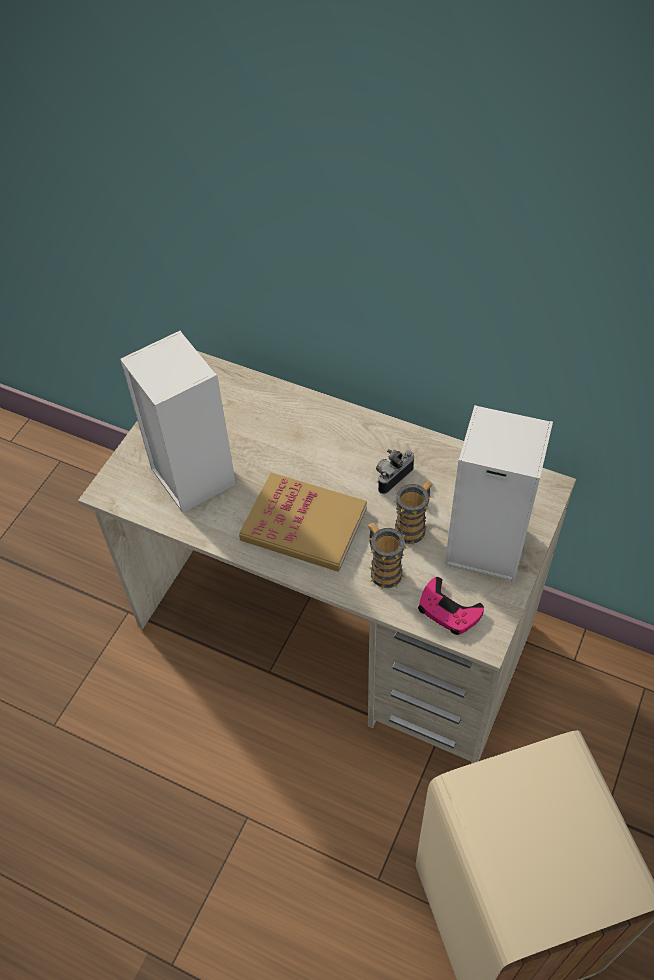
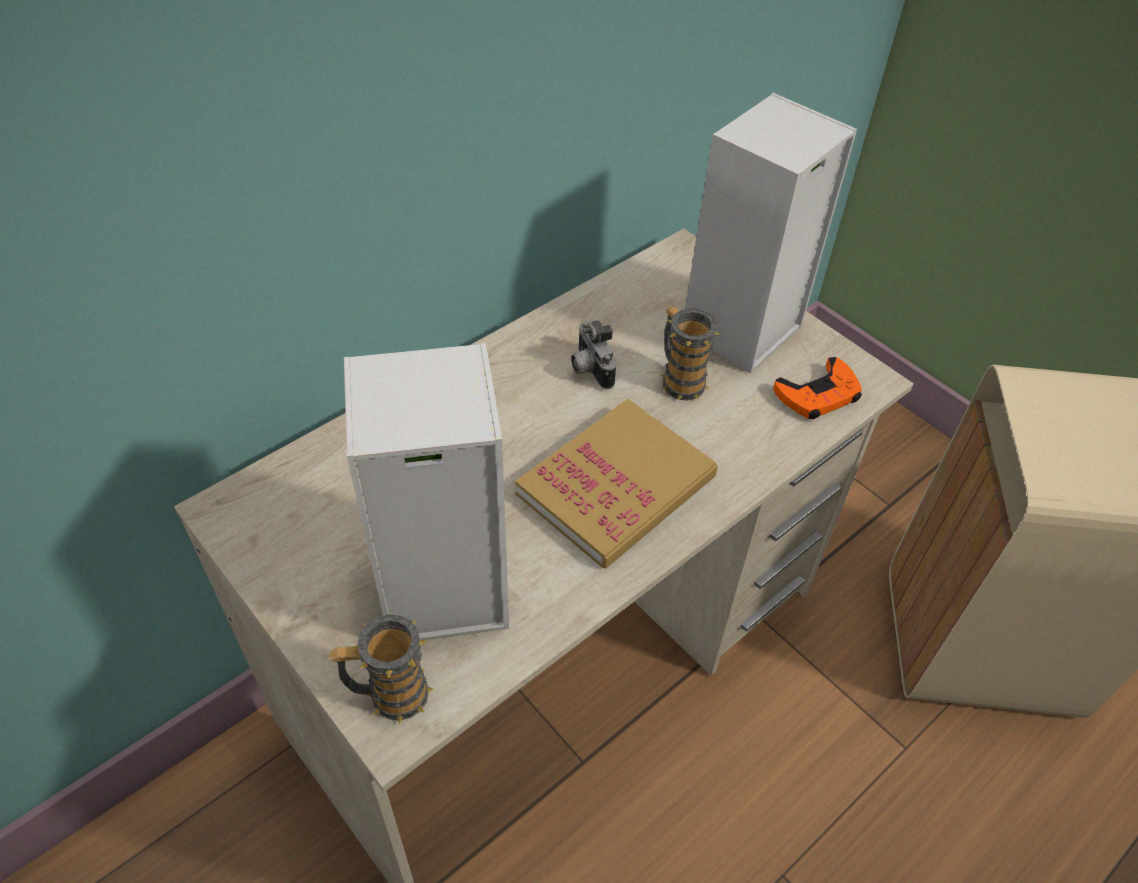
camera: 70 degrees left, 5 degrees down
(383, 569) = (731, 431): mug -> mug (388, 695)
(448, 610) = (818, 395): pink game controller -> orange game controller

